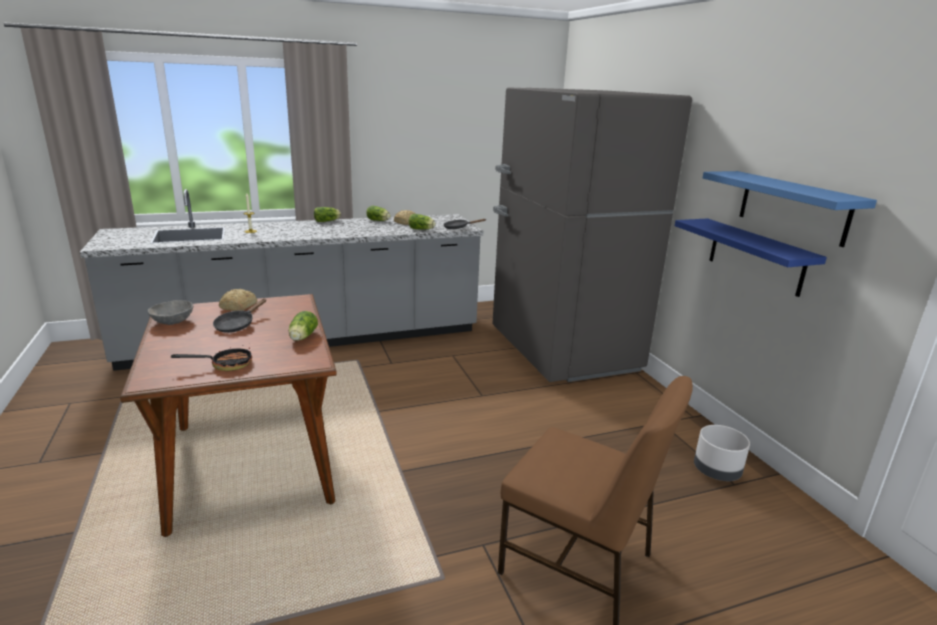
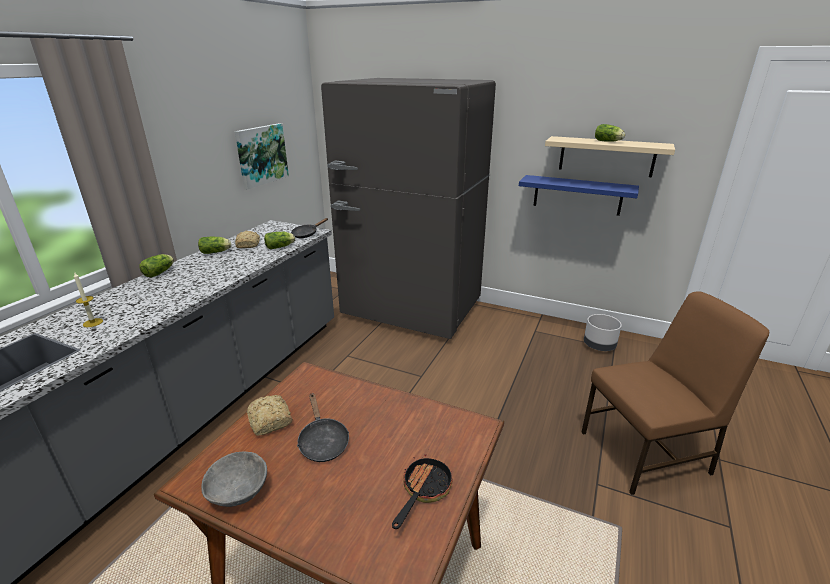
camera: 45 degrees left, 5 degrees up
(302, 337) = (411, 411): lettuce -> lettuce (608, 141)
(474, 154) = (261, 155): none -> picture
(793, 207) = (606, 156): blue shelf -> beige shelf

